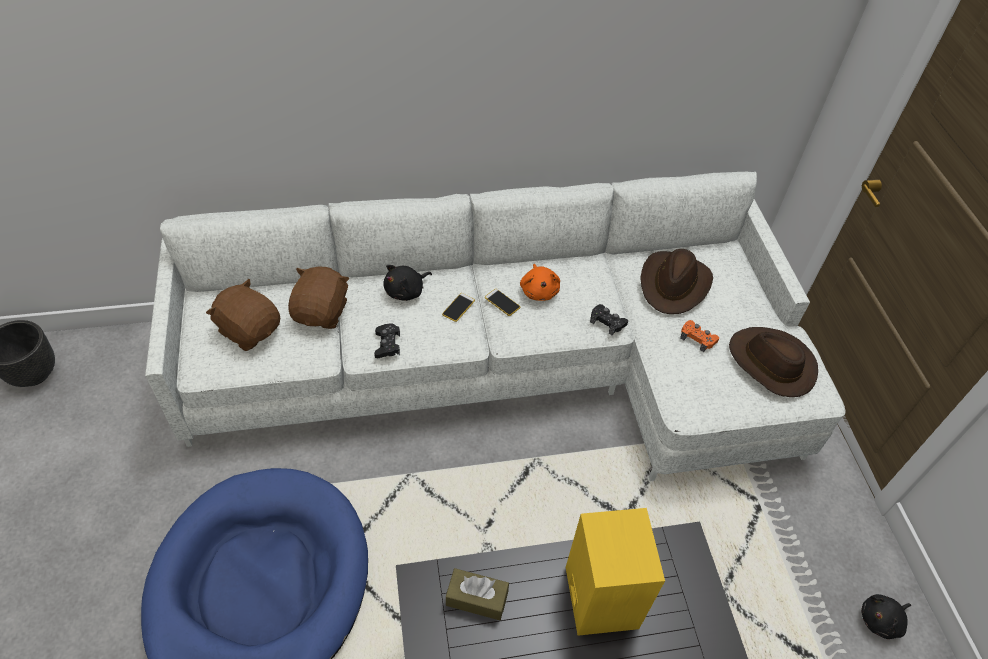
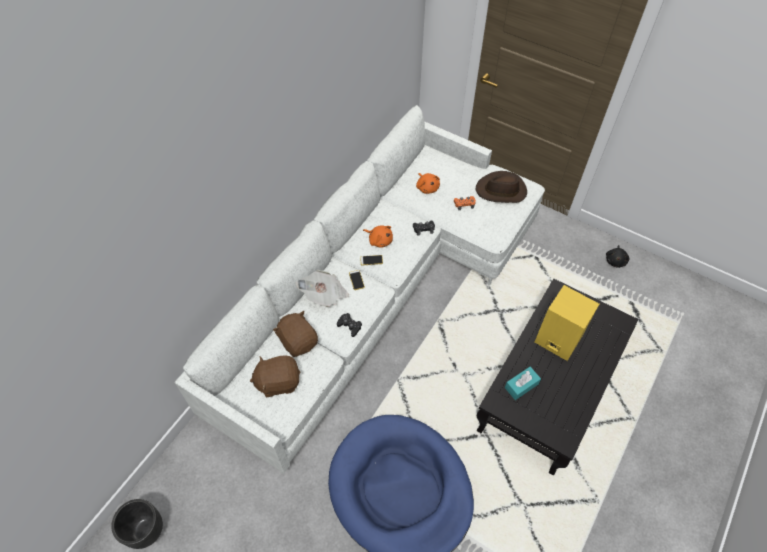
camera: 45 degrees left, 5 degrees up
(406, 291) = (324, 294): black plush toy -> newspaper
(476, 598) = (521, 386): brown tissue box -> turquoise tissue box
(674, 284) = (427, 187): brown hat -> orange plush toy

